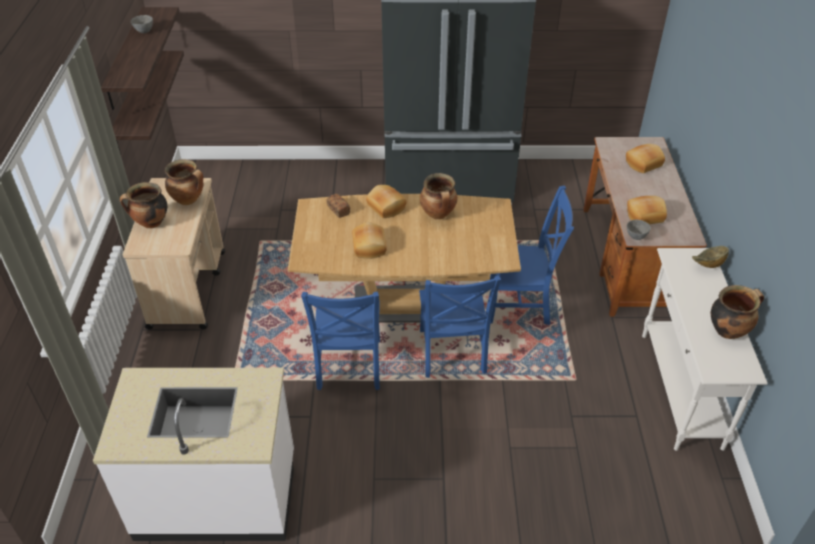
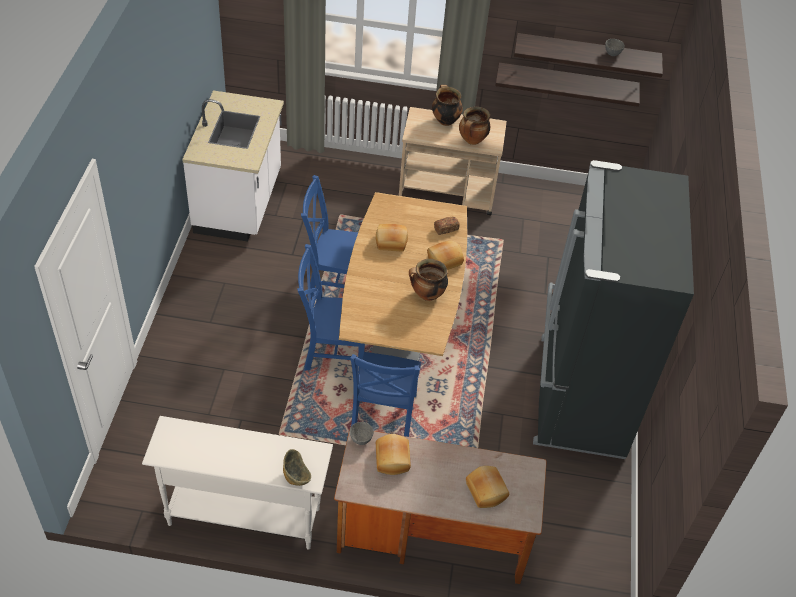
camera: 95 degrees right, 5 degrees up
(728, 330) = (208, 458): cooking pot -> none

